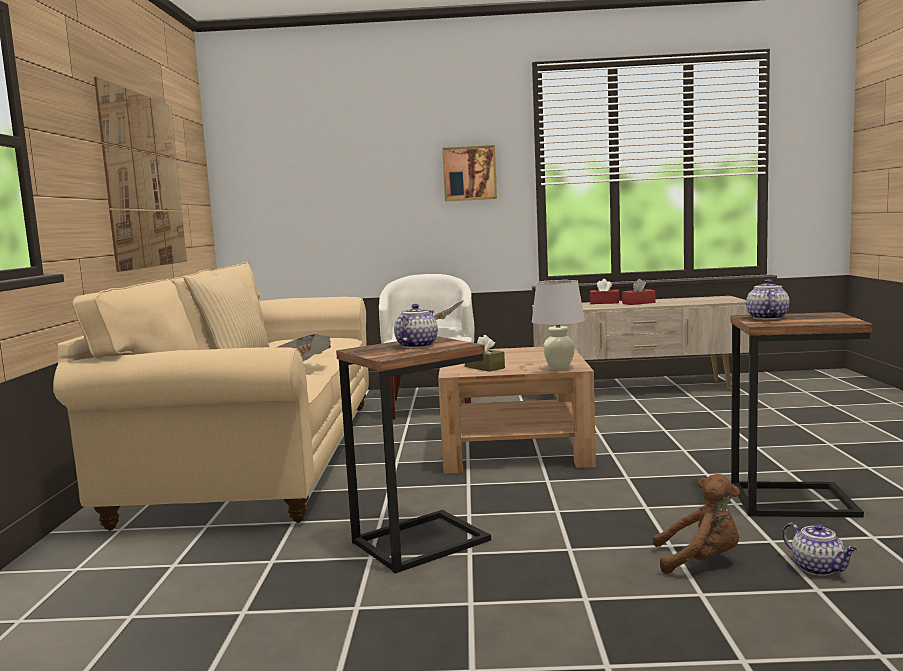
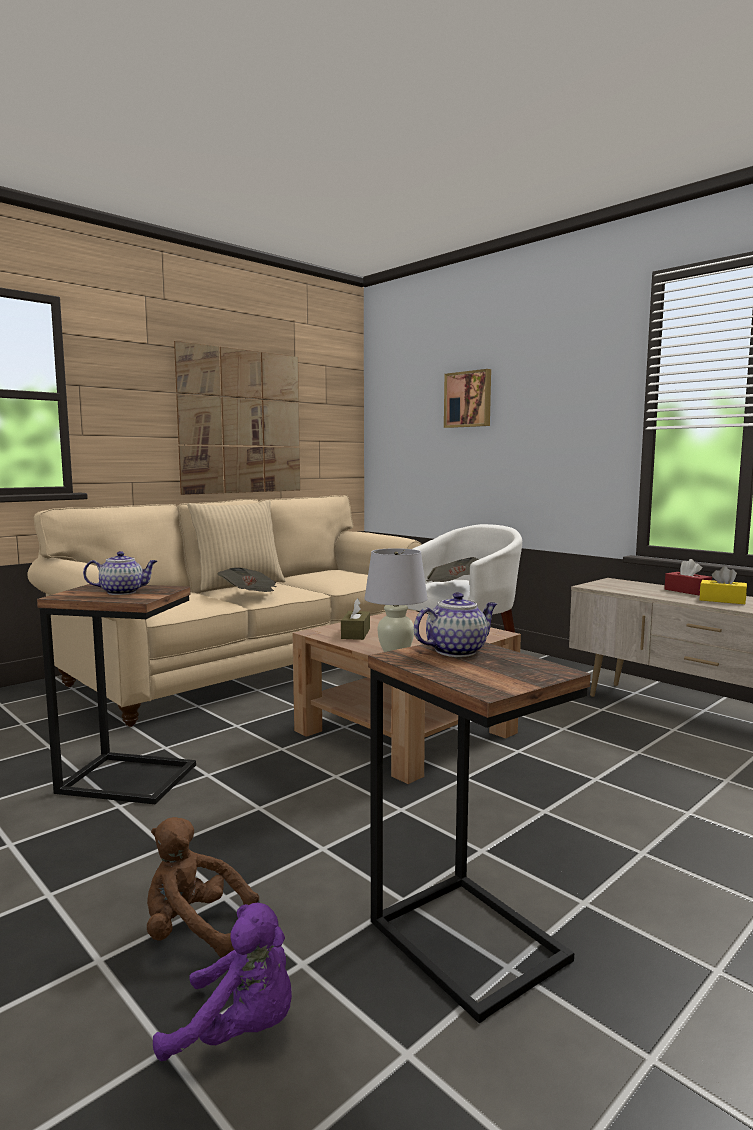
camera: 45 degrees right, 0 degrees up
(469, 173) = (570, 414): picture -> picture (468, 399)
(638, 303) = (722, 600): red tissue box -> yellow tissue box
(701, 561) = (194, 931): brown plush toy -> brown plush toy turned 135 degrees clockwise
(819, 568) = (239, 1031): teapot -> purple plush toy

